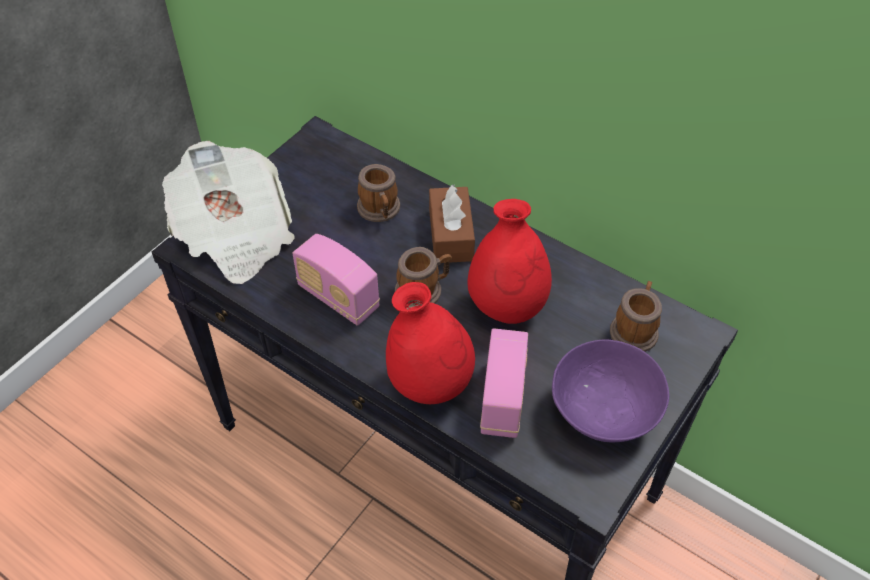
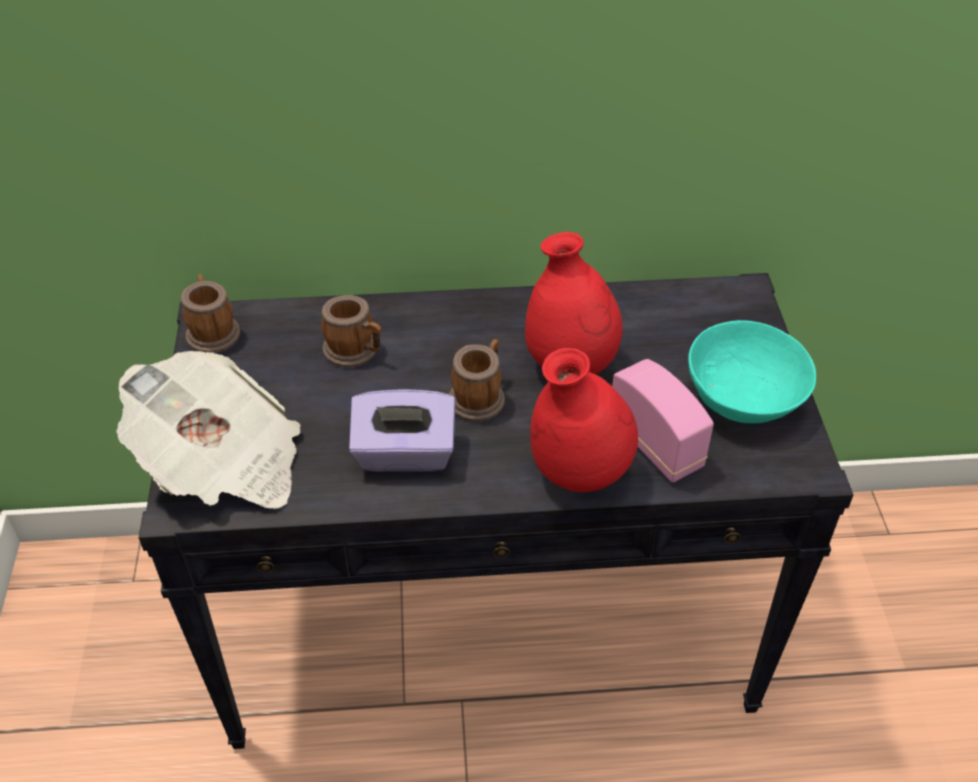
camera: 40 degrees left, 5 degrees down
(338, 298) = (404, 454): radio -> purple tissue box
(451, 235) = (450, 334): brown tissue box -> none
(605, 410) = (744, 398): purple bowl -> turquoise bowl
(635, 329) = (694, 319): mug -> mug (212, 331)

